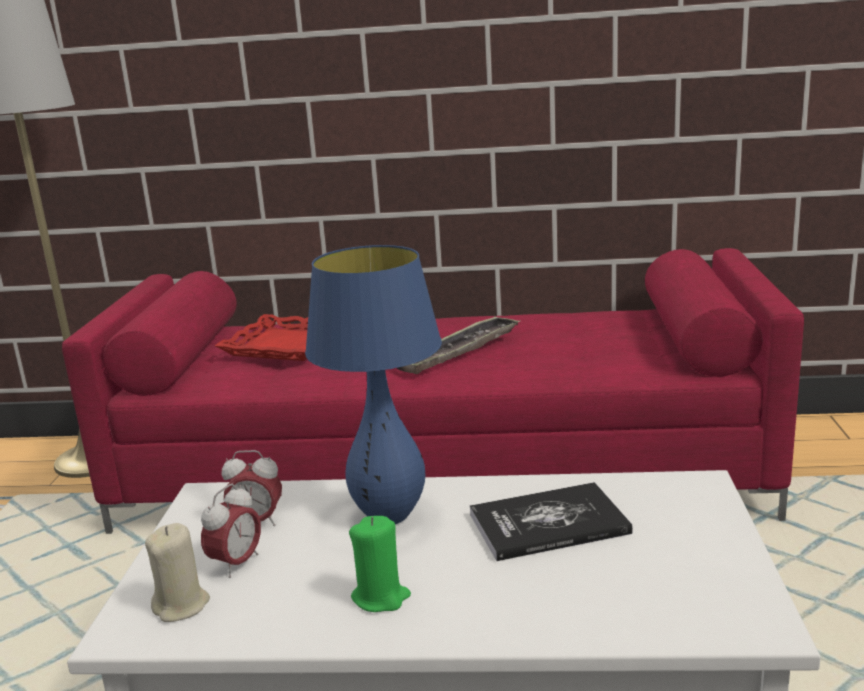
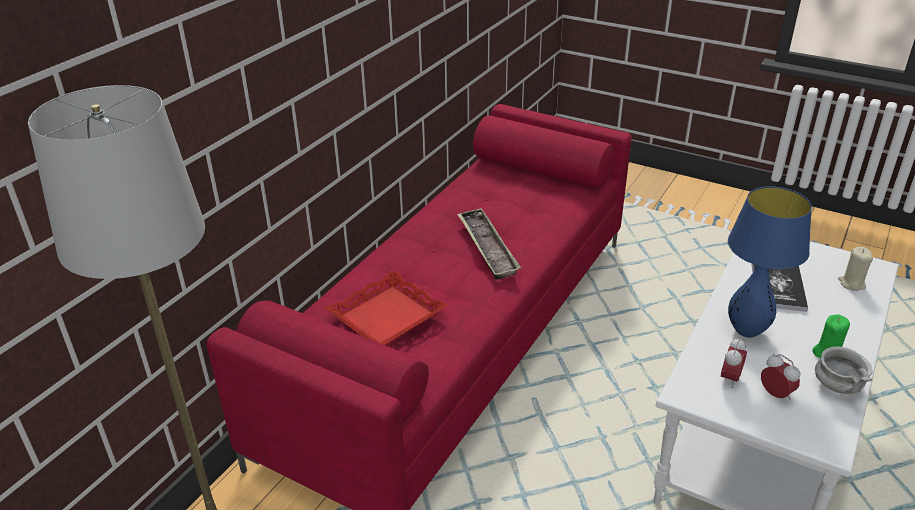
camera: 65 degrees left, 15 degrees up
(182, 606) = (812, 421): beige candle -> beige candle (851, 283)
(288, 621) = (839, 386): none -> grey bowl

